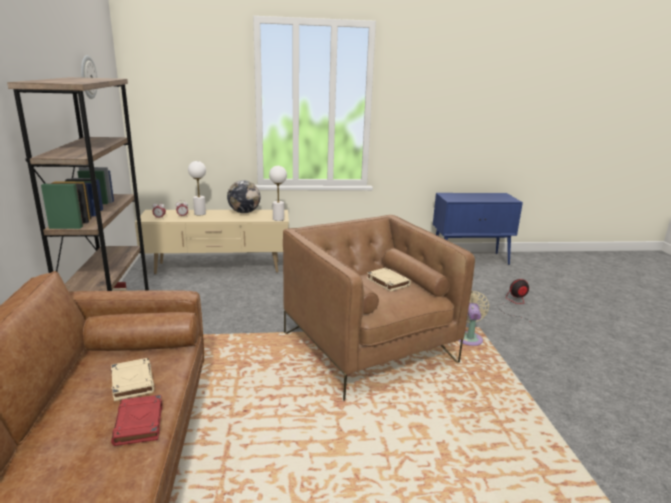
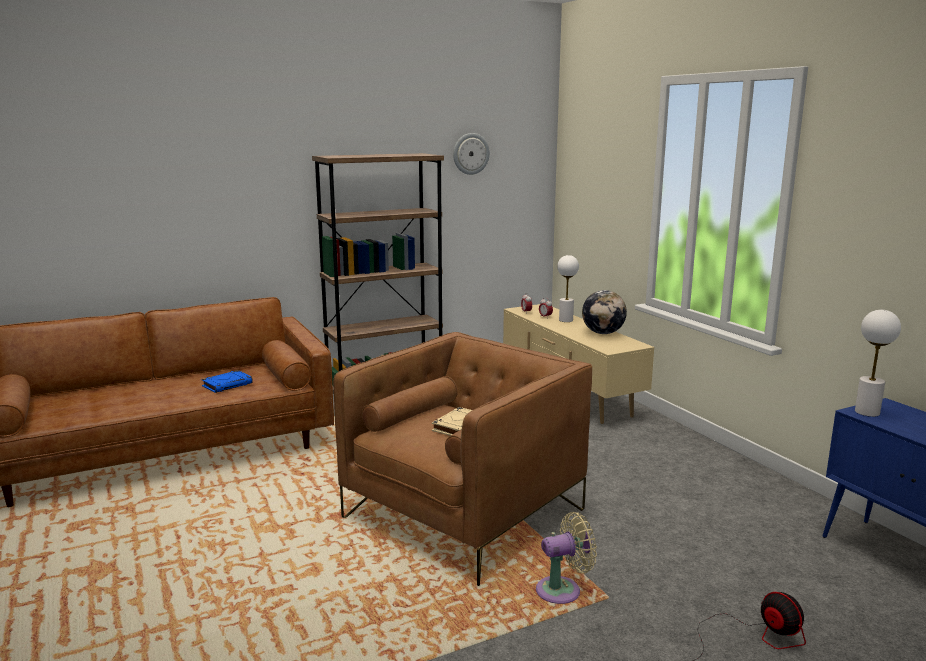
camera: 70 degrees right, 5 degrees down
(132, 382) = (227, 384): beige book -> blue book
(139, 424) = (177, 398): red book -> none
(278, 219) = (606, 349): white table lamp -> white table lamp (867, 412)

